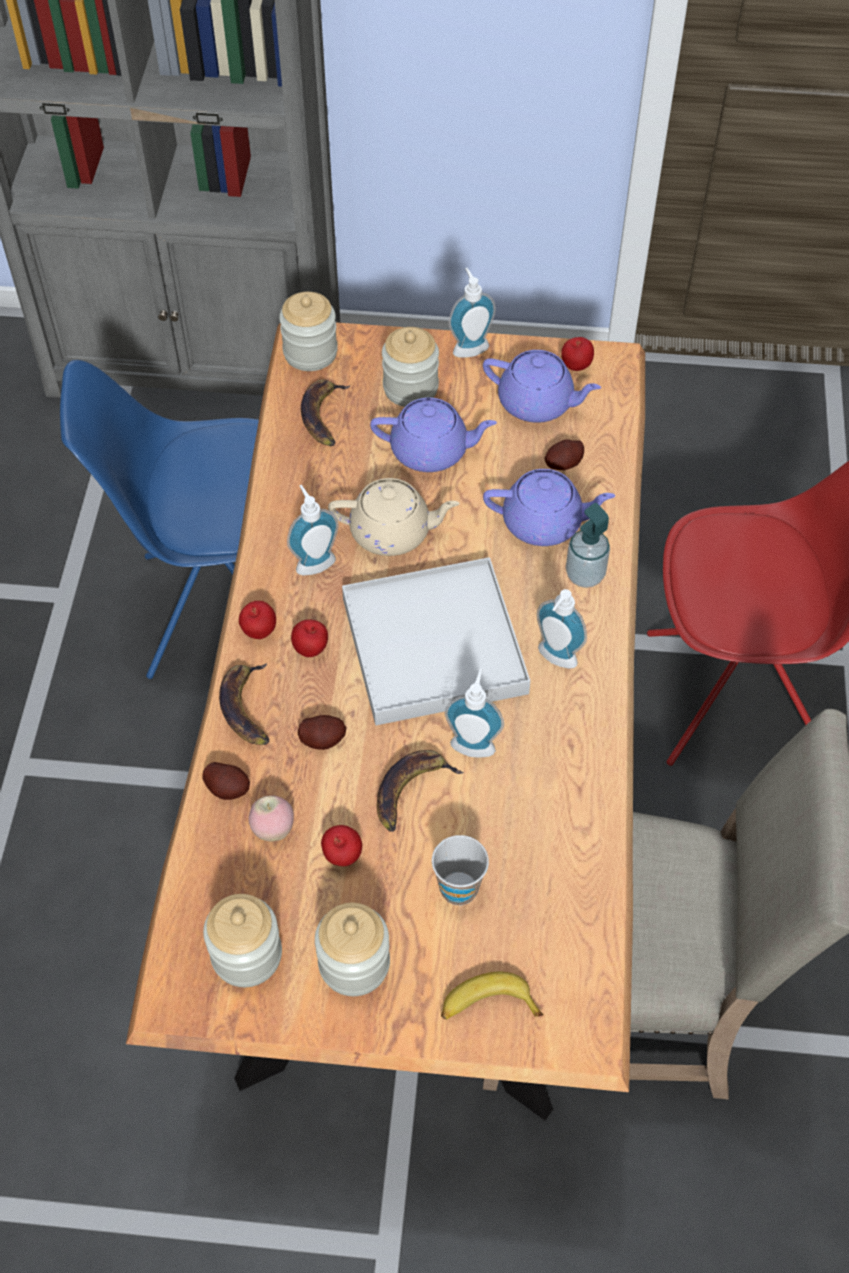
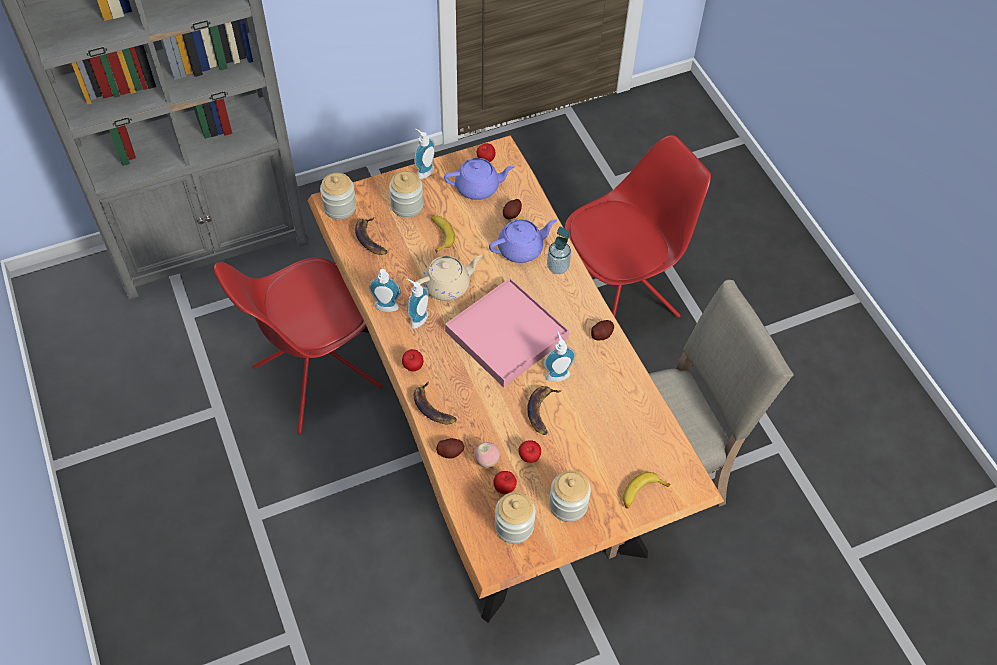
camera: 30 degrees left, 0 degrees up
(218, 609) = (315, 378): blue chair -> red chair
(311, 649) = (446, 364): apple -> apple (504, 488)
(323, 739) = (482, 406): potato -> potato (601, 334)
(431, 451) = (440, 235): purple teapot -> banana
(434, 646) = (507, 335): white tray -> pink tray
(459, 888) = (594, 446): cup -> none
(554, 659) = (569, 315): soap dispenser -> soap dispenser (386, 309)

